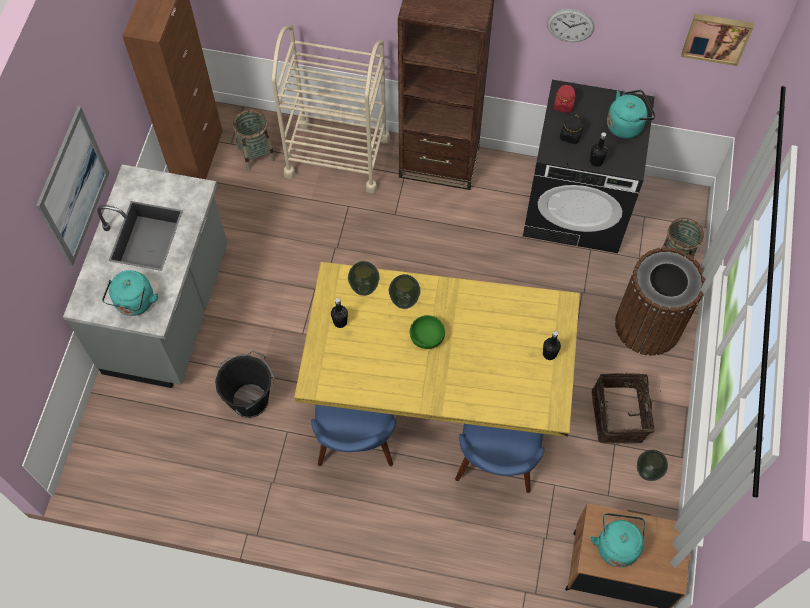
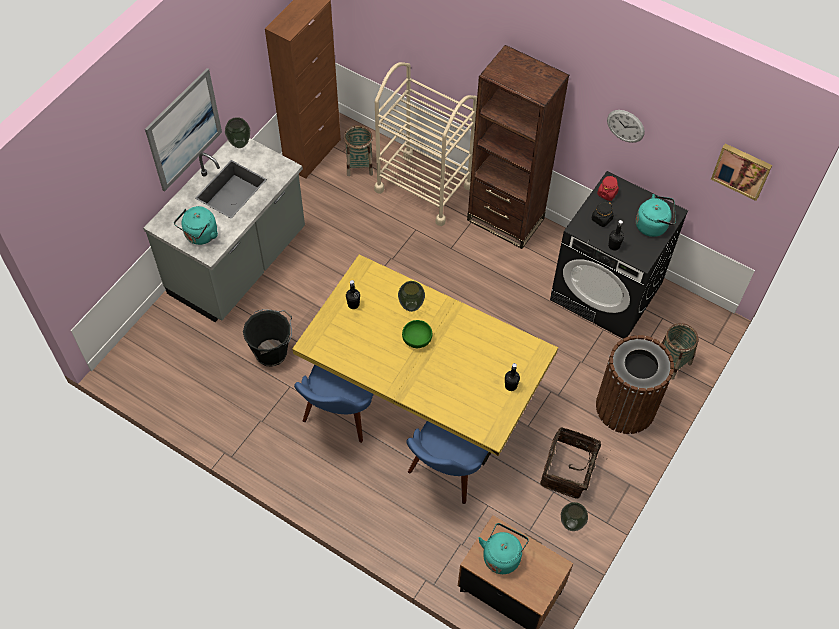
camera: 20 degrees right, 5 degrees down
(364, 288) = (383, 285): vase -> vase (240, 143)

